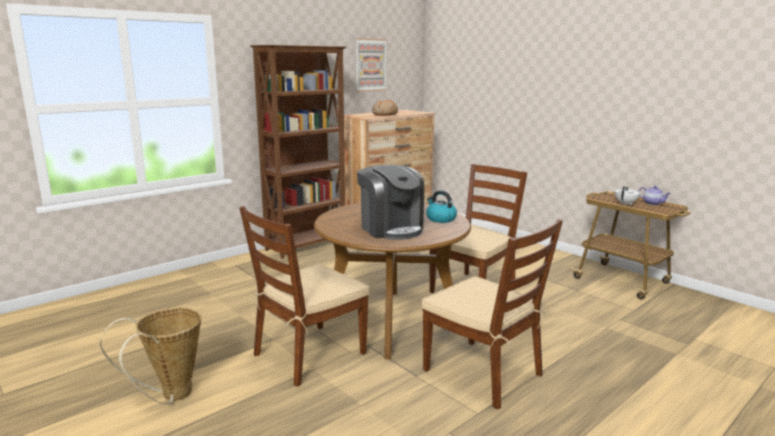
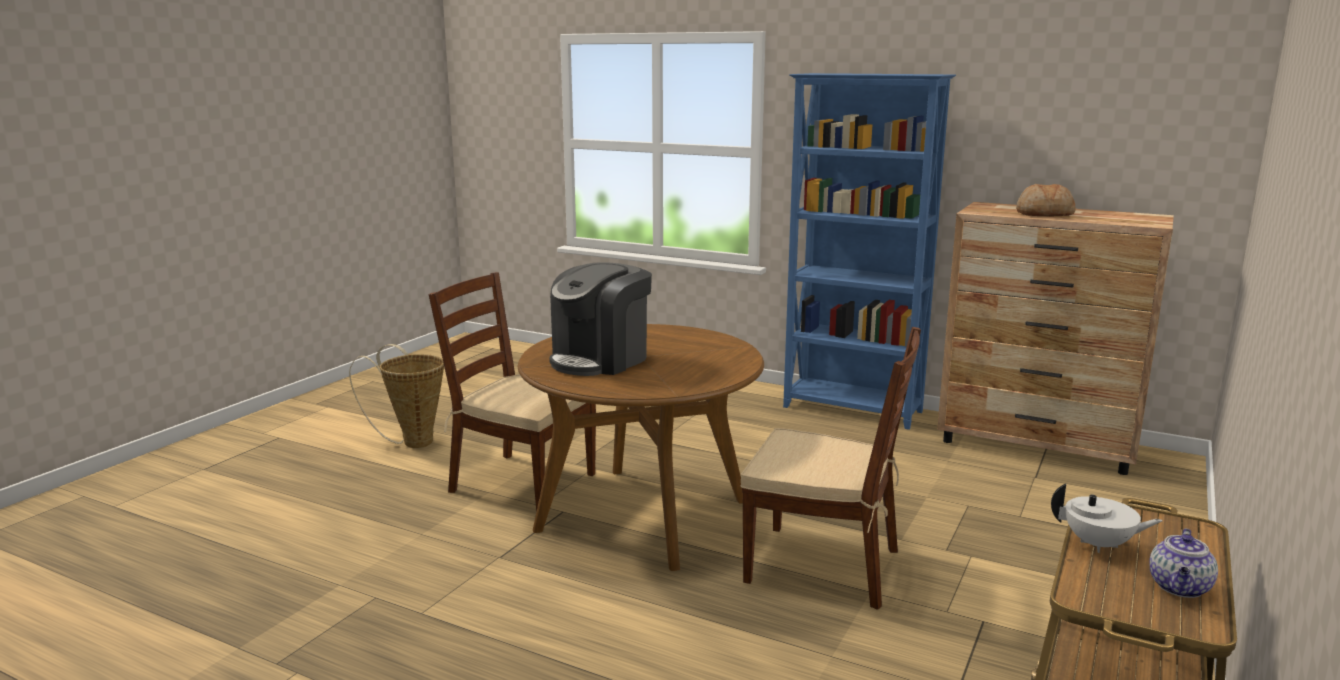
camera: 70 degrees right, 0 degrees up
(307, 246) = (853, 410): brown bookcase -> blue bookcase
(370, 65) = (1078, 110): picture -> none
(440, 219) = (678, 378): kettle -> none
(483, 372) = (529, 607): brown chair -> none

